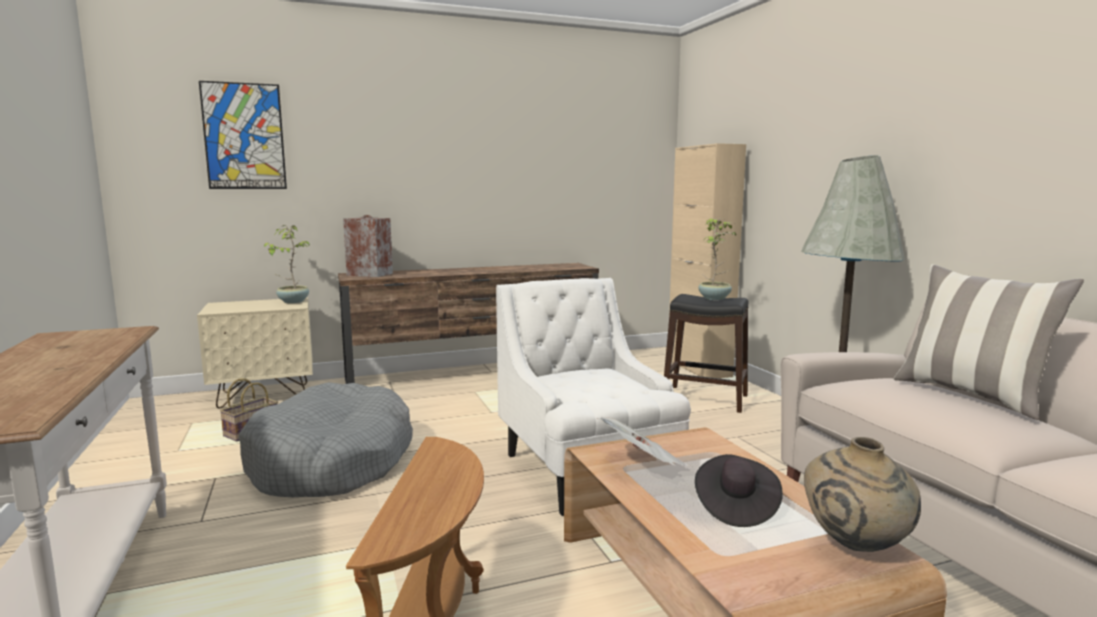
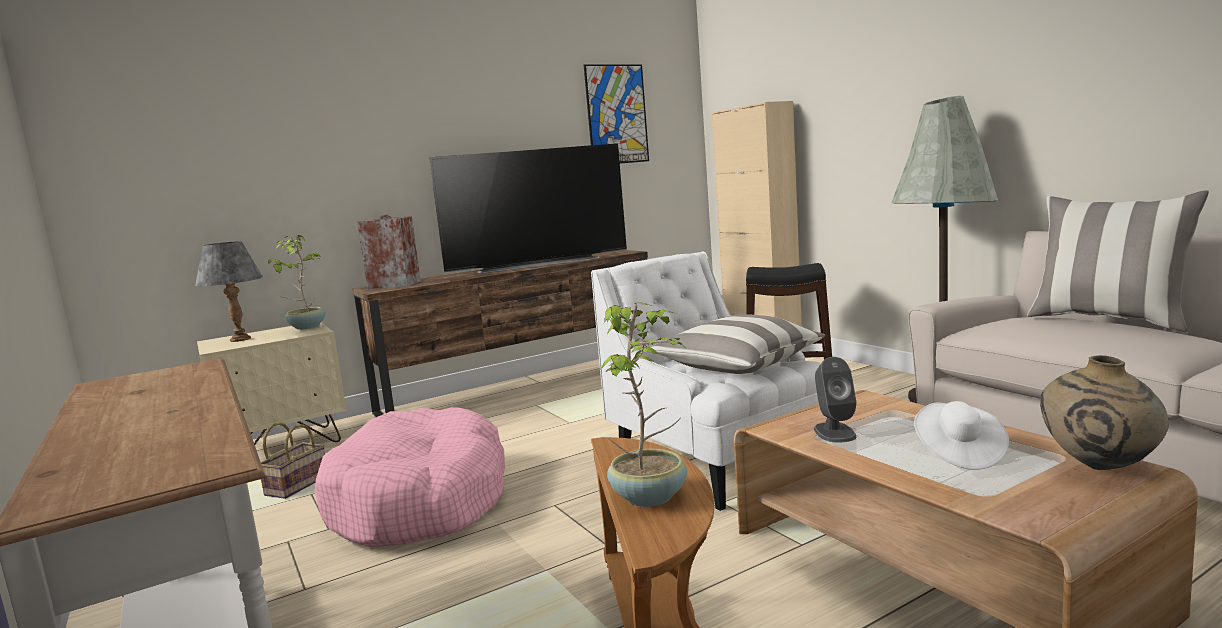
camera: 10 degrees left, 0 degrees up
(237, 305) = (240, 339): none -> grey table lamp
(244, 136) = (222, 133): picture -> picture (617, 114)
(331, 462) = (421, 501): grey dog bed -> pink dog bed
(498, 269) = (537, 264): none -> television
(605, 387) = (737, 365): none -> pillow
(643, 465) = (834, 432): newspaper -> grey speaker
(715, 298) = (789, 267): potted plant -> potted plant (651, 496)
(735, 507) = (958, 454): black hat -> white hat

